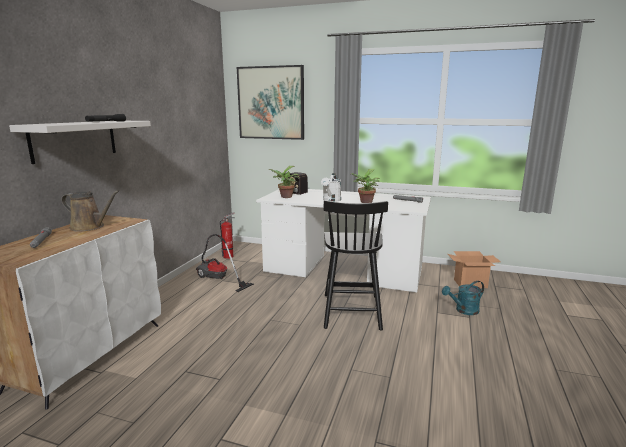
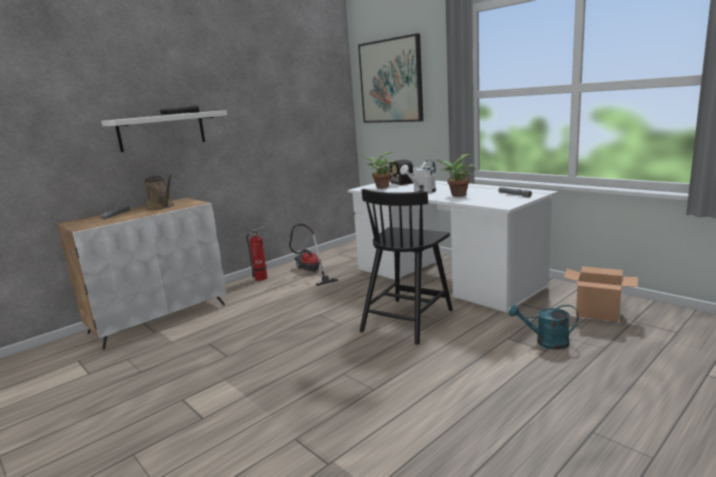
camera: 30 degrees right, 0 degrees up
(229, 256) = (344, 251): fire extinguisher -> fire extinguisher (263, 278)

